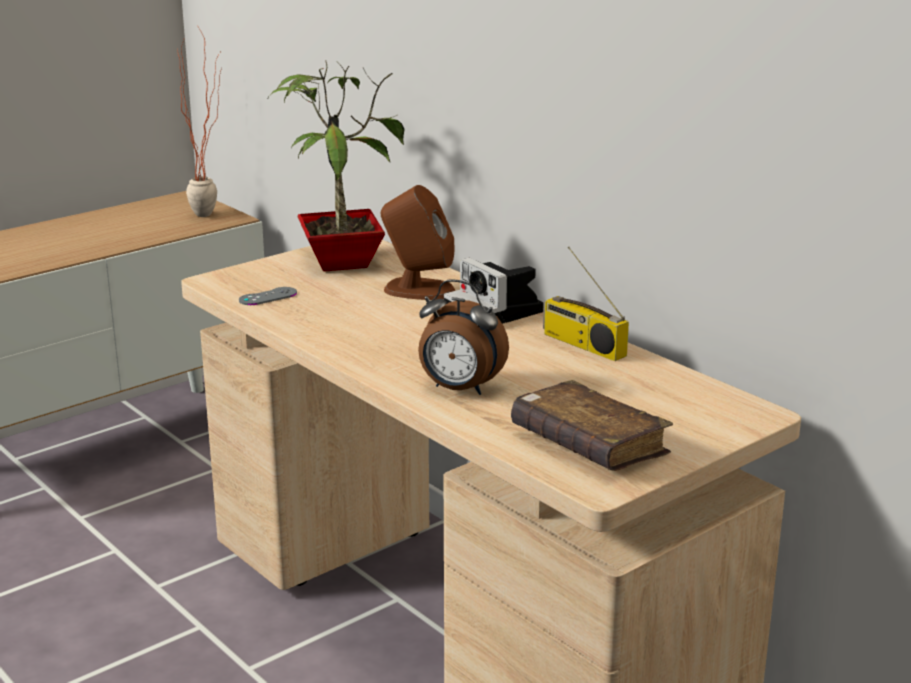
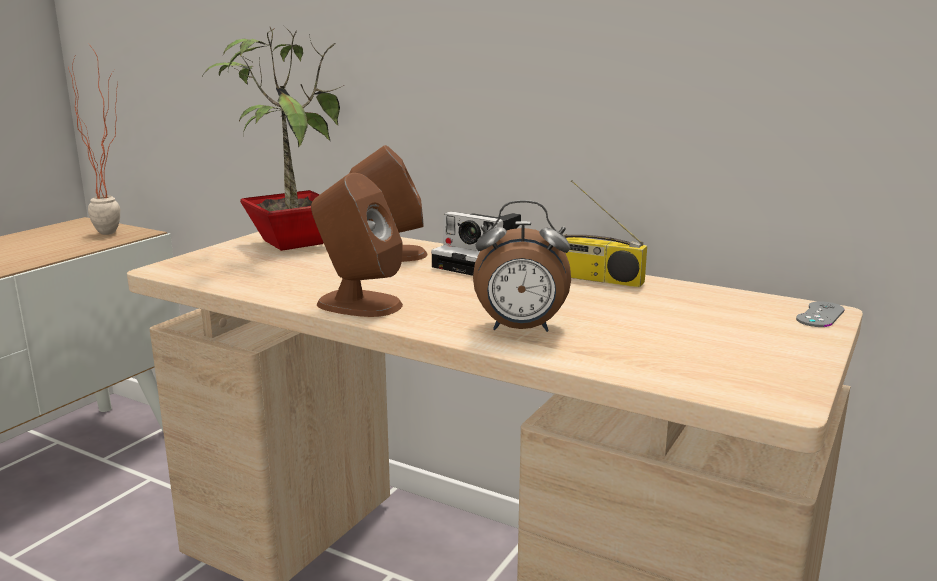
camera: 20 degrees left, 5 degrees down
(268, 297) = (237, 275): grey game controller -> grey game controller (820, 315)
(347, 343) = (358, 304): none -> brown speaker
(589, 444) = (712, 360): brown book -> none

